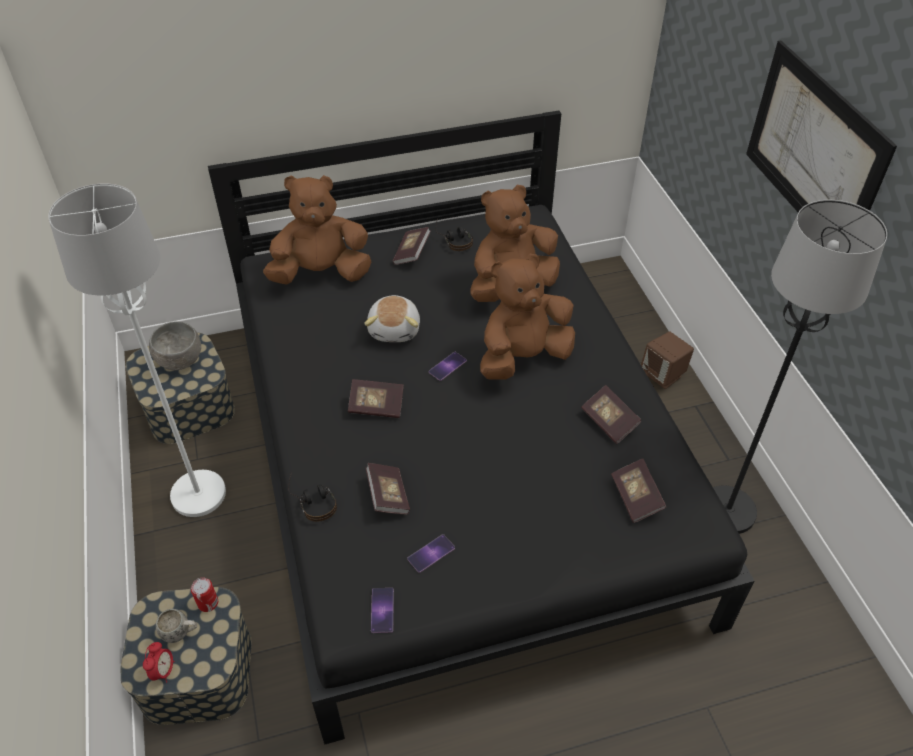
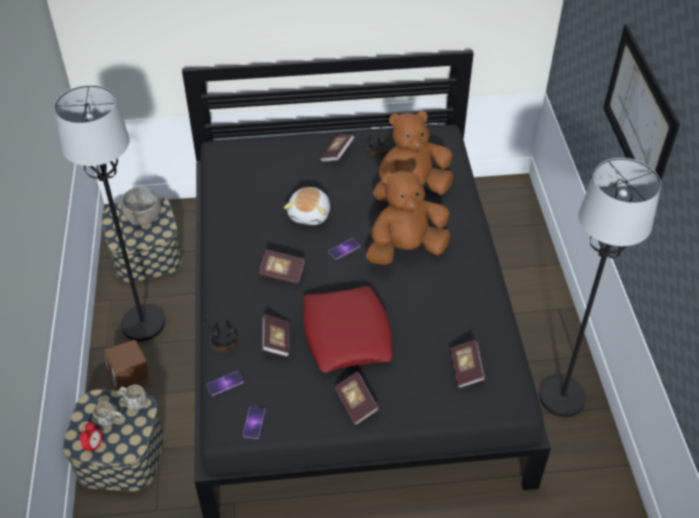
camera: 10 degrees right, 0 degrees up
(198, 494) = (142, 324): white floor lamp -> black floor lamp
(208, 603) = (134, 403): can -> white mug
(321, 273) = (261, 162): brown plush toy -> none
(431, 553) = (299, 388): phone -> phone (225, 383)
(475, 473) = (346, 334): none -> red pillow
(609, 422) = (461, 309): book -> book (356, 404)
(663, 375) = (538, 280): brown speaker -> brown speaker (131, 378)

